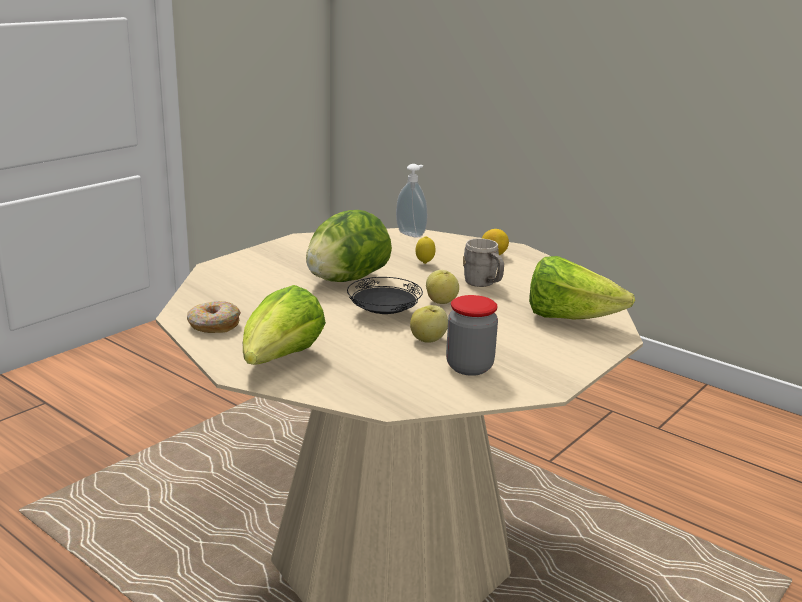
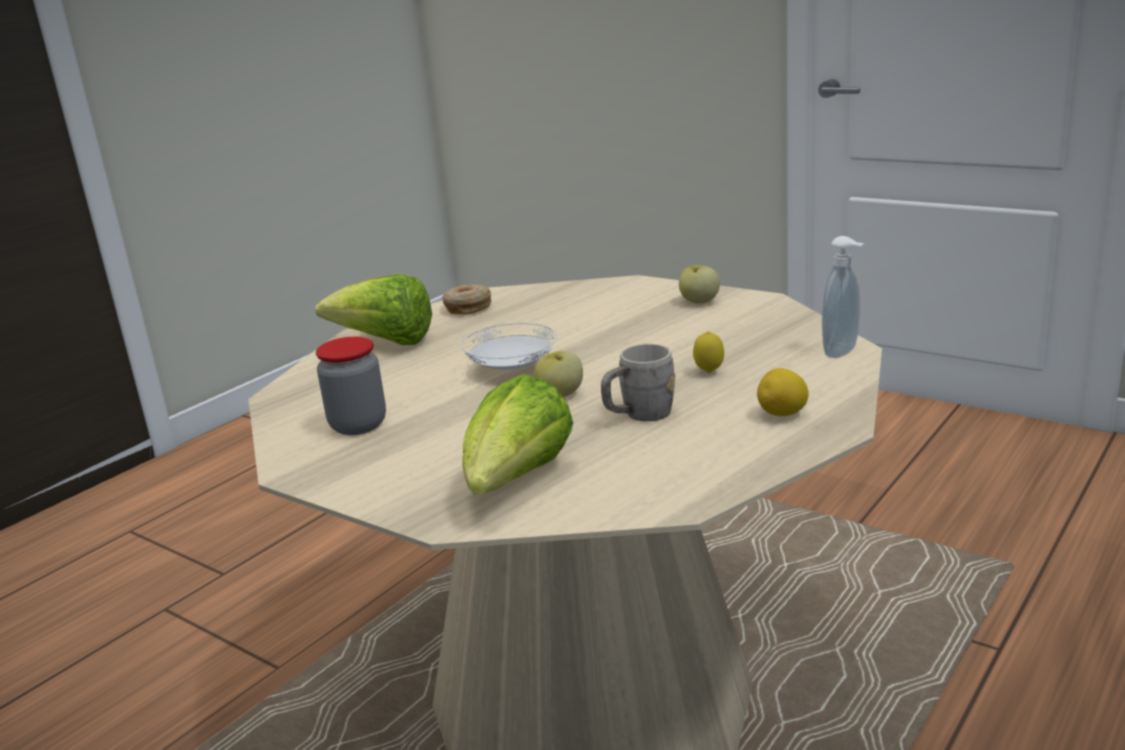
camera: 90 degrees right, 0 degrees up
(346, 279) = (619, 339): lettuce -> none
(383, 314) = (512, 369): black plate -> white plate
(428, 340) = (435, 398): apple -> apple (699, 302)

